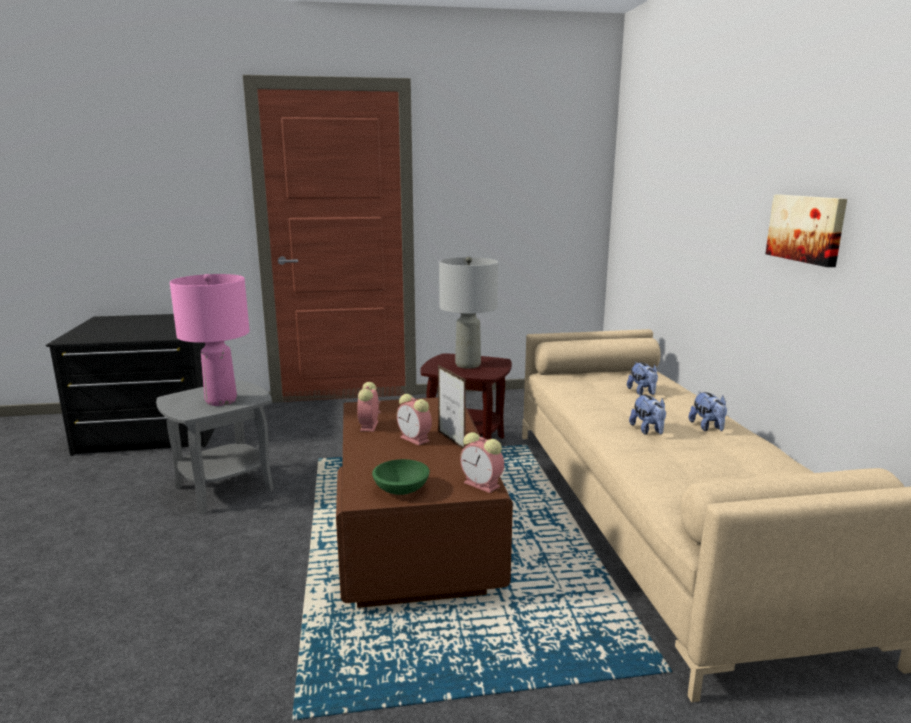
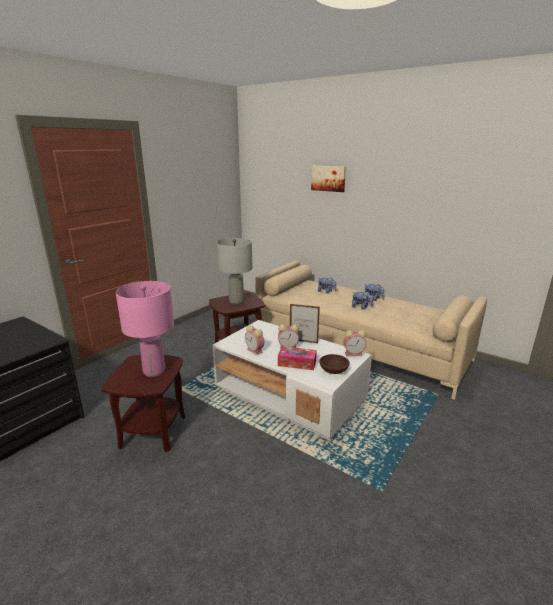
camera: 45 degrees left, 5 degrees up
(224, 488) = (152, 431): grey side table -> brown side table
(380, 460) = (297, 363): none -> tissue box
(400, 489) = (333, 371): green bowl -> brown bowl
(414, 531) = (289, 396): brown coffee table -> white coffee table
(807, 228) = (401, 208): picture -> picture (328, 178)

